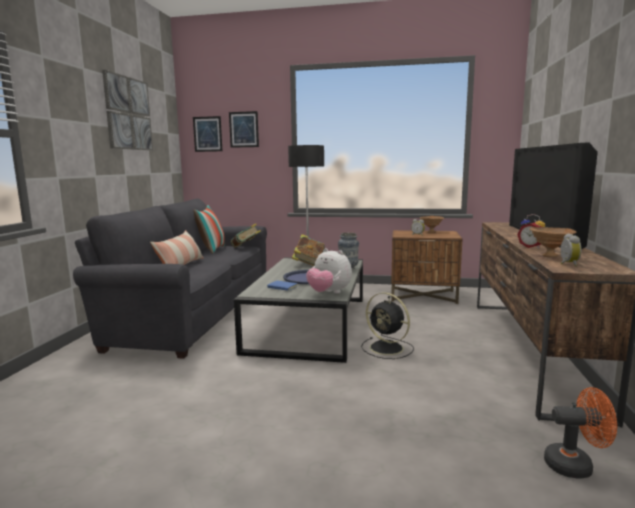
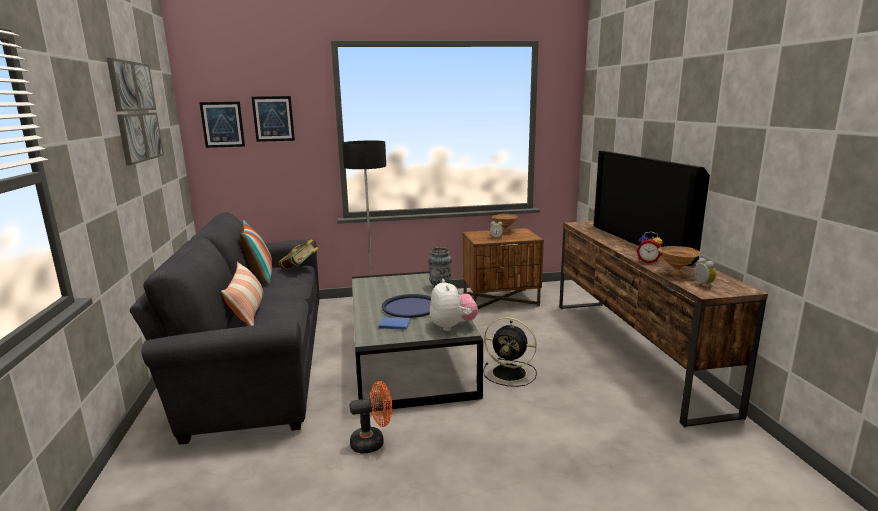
camera: 20 degrees left, 5 degrees up
(308, 263) = (390, 284): book -> none
(329, 293) = (452, 326): plush toy -> plush toy turned 120 degrees counterclockwise
(575, 465) = (735, 465): orange fan -> orange fan (373, 442)

